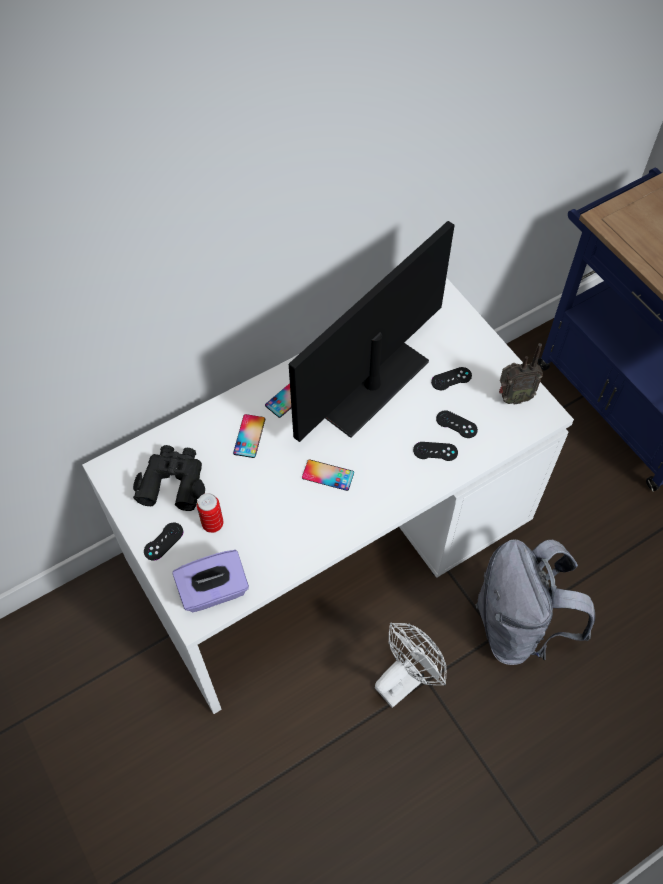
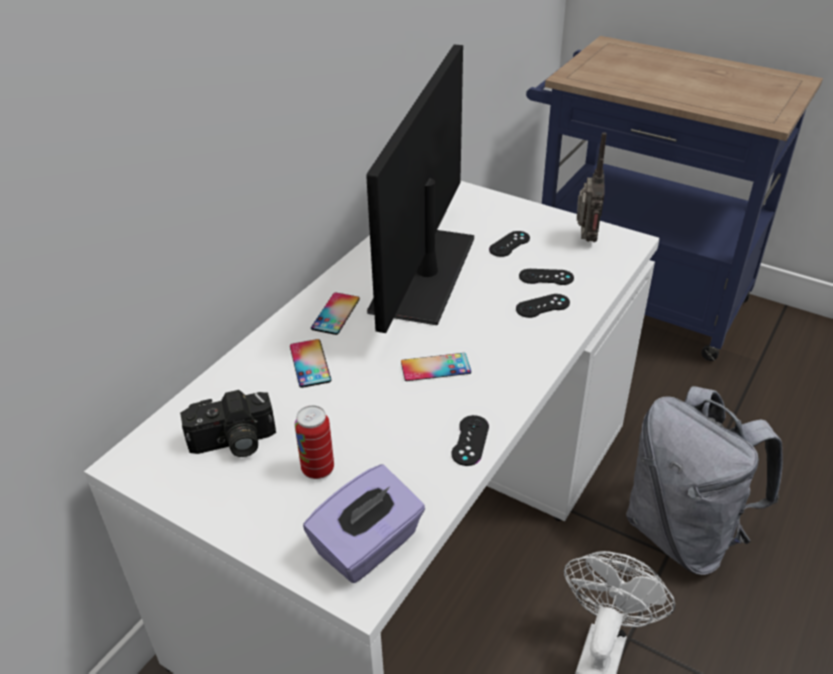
camera: 25 degrees left, 20 degrees down
(163, 541) = (257, 515): black game controller -> black game controller (470, 440)
(173, 481) = (233, 443): black binoculars -> camera
(513, 397) = (585, 239): radio -> radio turned 45 degrees counterclockwise

